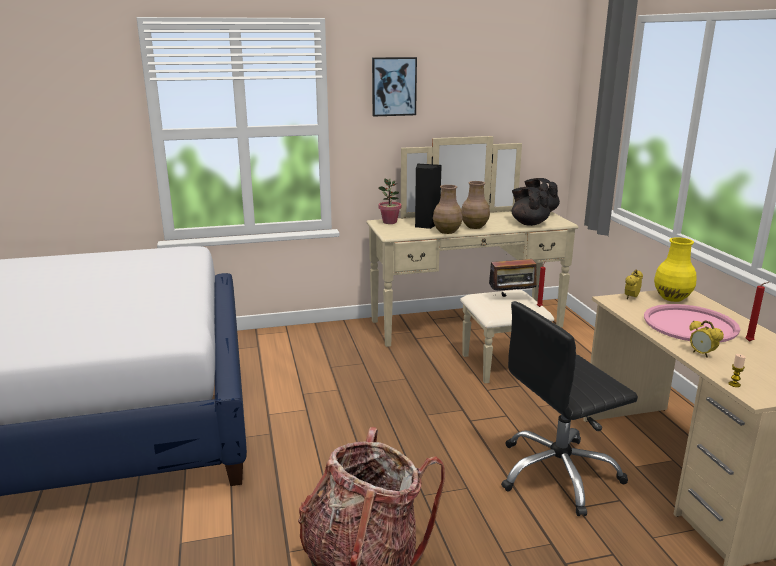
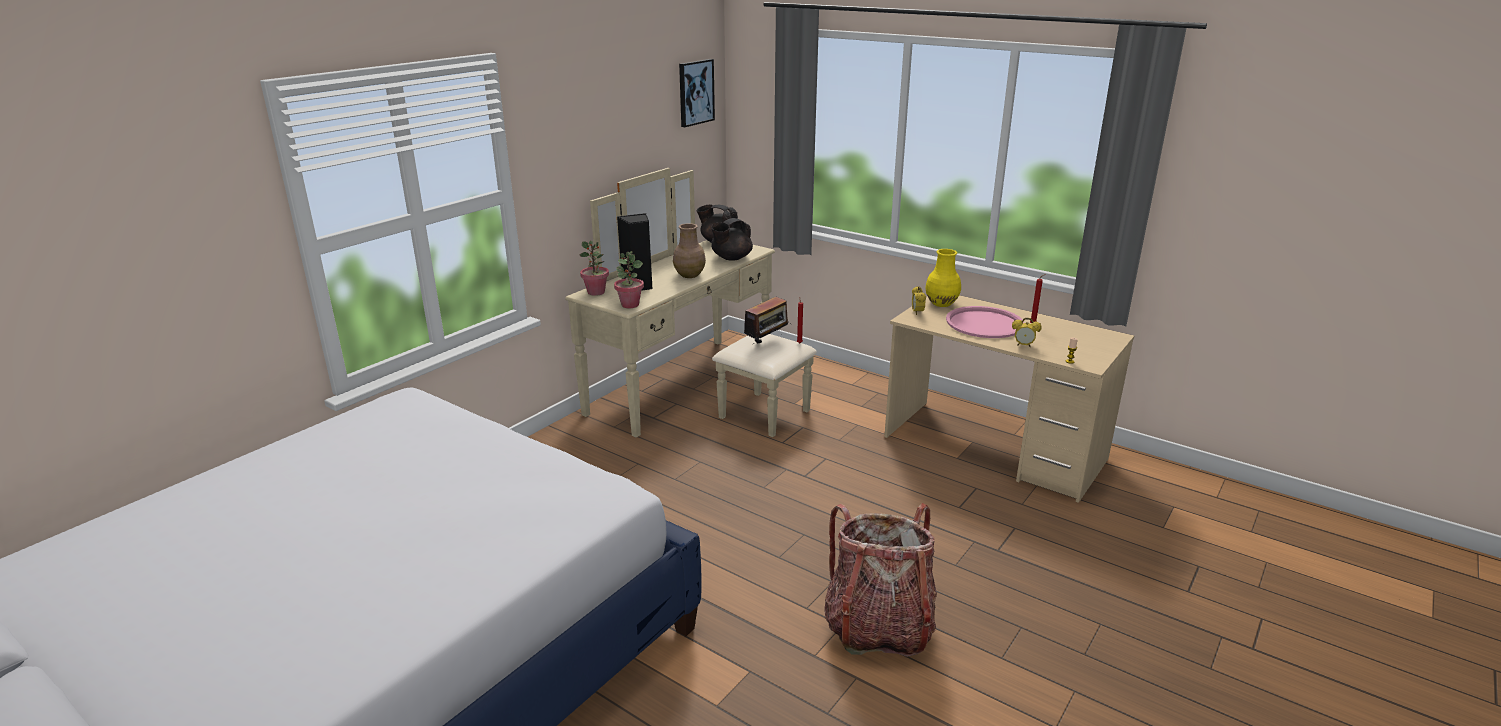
camera: 40 degrees left, 5 degrees up
(393, 86) = (571, 127): picture -> picture (695, 92)
(396, 234) = (630, 305): none -> potted plant
(447, 231) = (674, 288): brown vase -> none
(529, 223) = (731, 258): black teapot -> black teapot turned 60 degrees counterclockwise
(558, 473) = (918, 488): black office chair -> none

